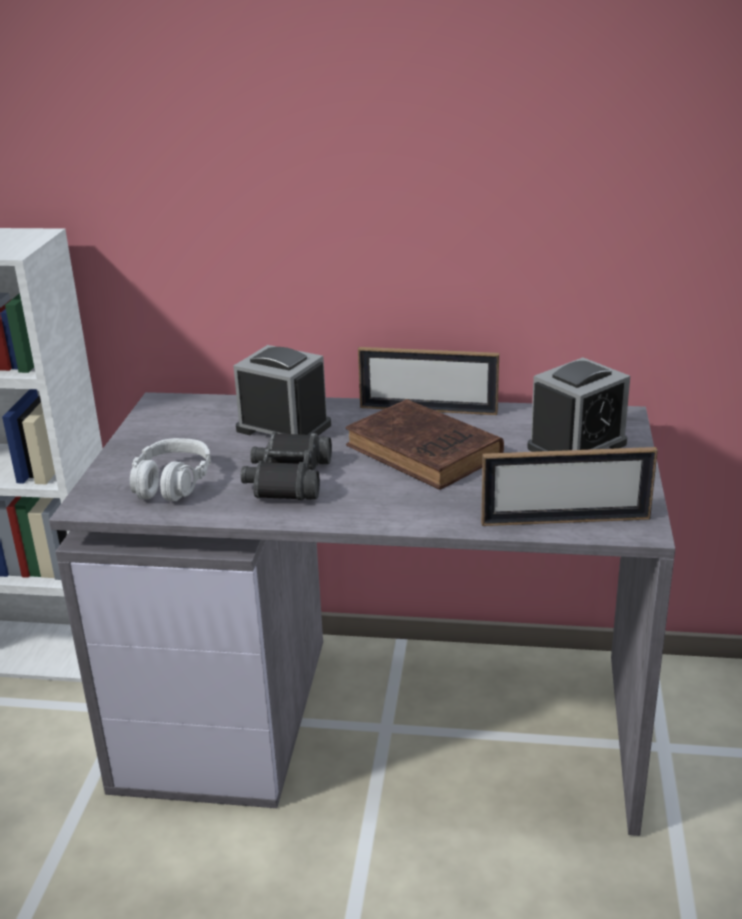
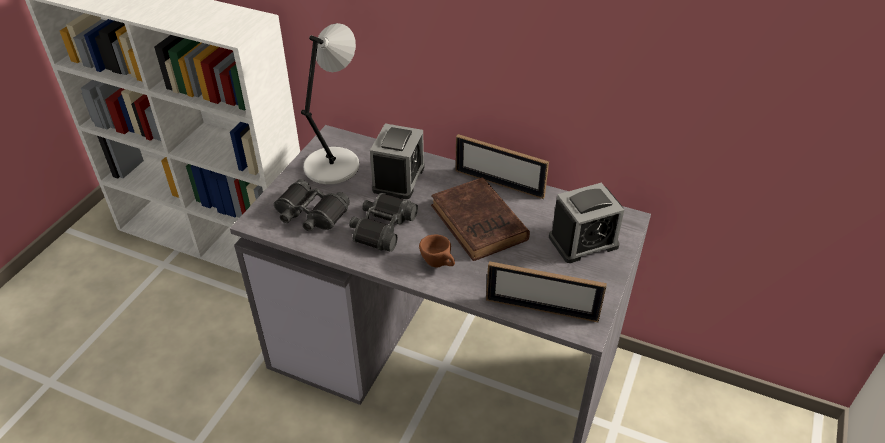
camera: 15 degrees right, 15 degrees up
(171, 483) = (311, 214): grey headphones -> black binoculars
(179, 428) = (334, 164): none -> grey table lamp
(283, 427) = (398, 179): alarm clock -> alarm clock turned 60 degrees clockwise
(393, 501) = (439, 264): none -> brown cup

